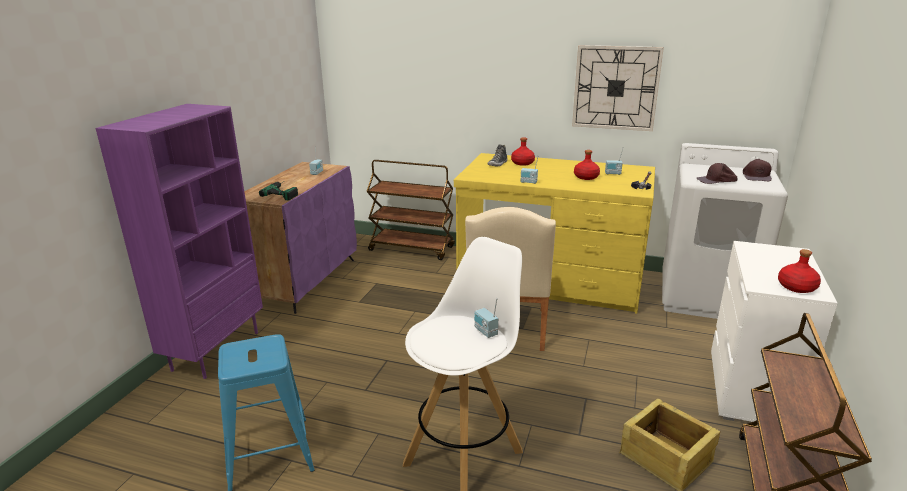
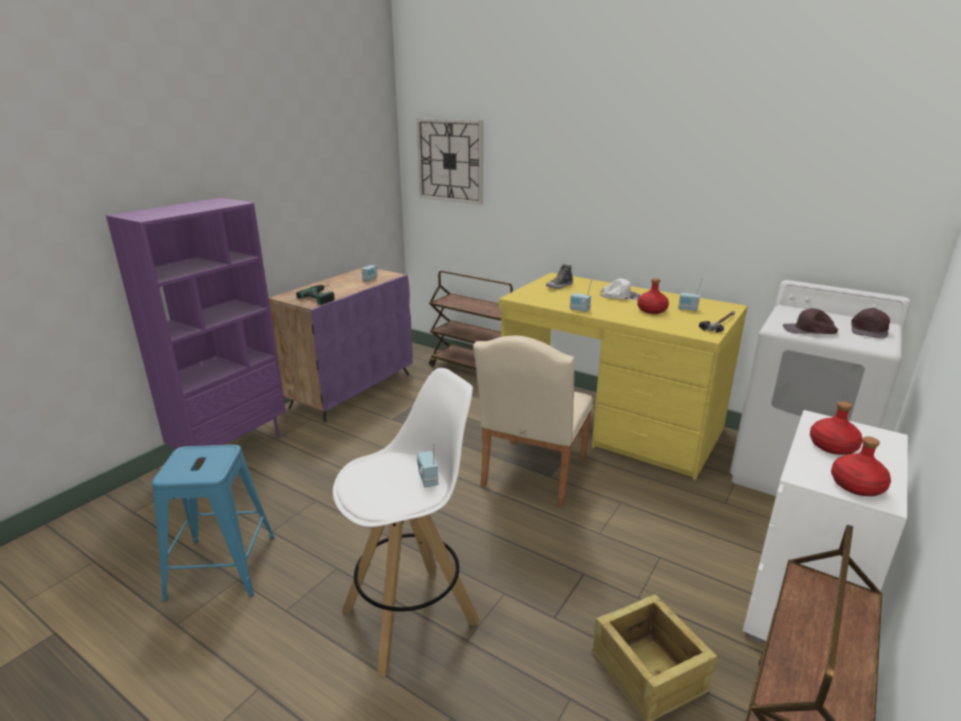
camera: 15 degrees right, 0 degrees up
(522, 163) = (588, 287): red bottle -> red bottle (832, 446)
(552, 167) = (619, 296): none -> white cap
(616, 88) = (705, 207): wall clock -> wall clock (450, 161)

